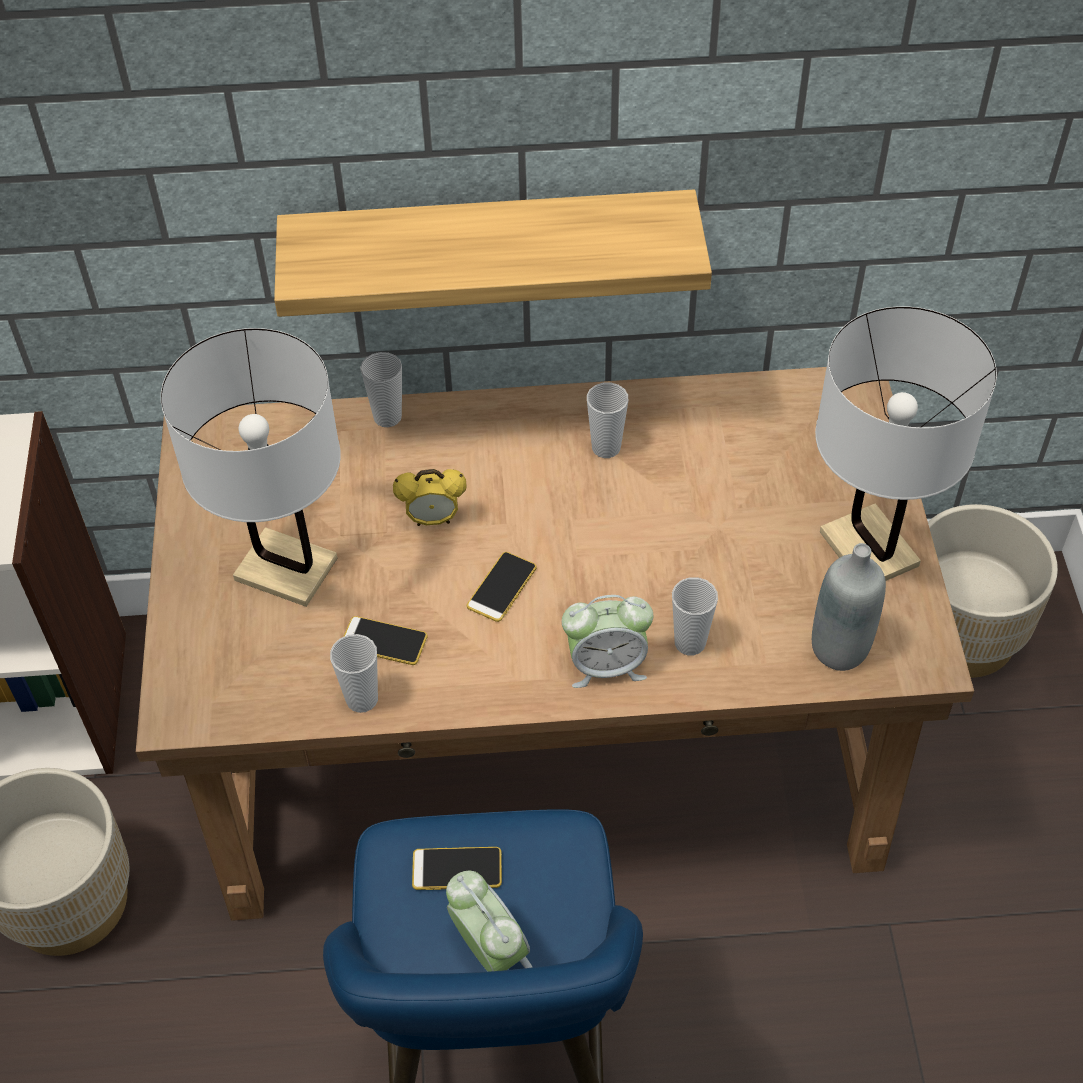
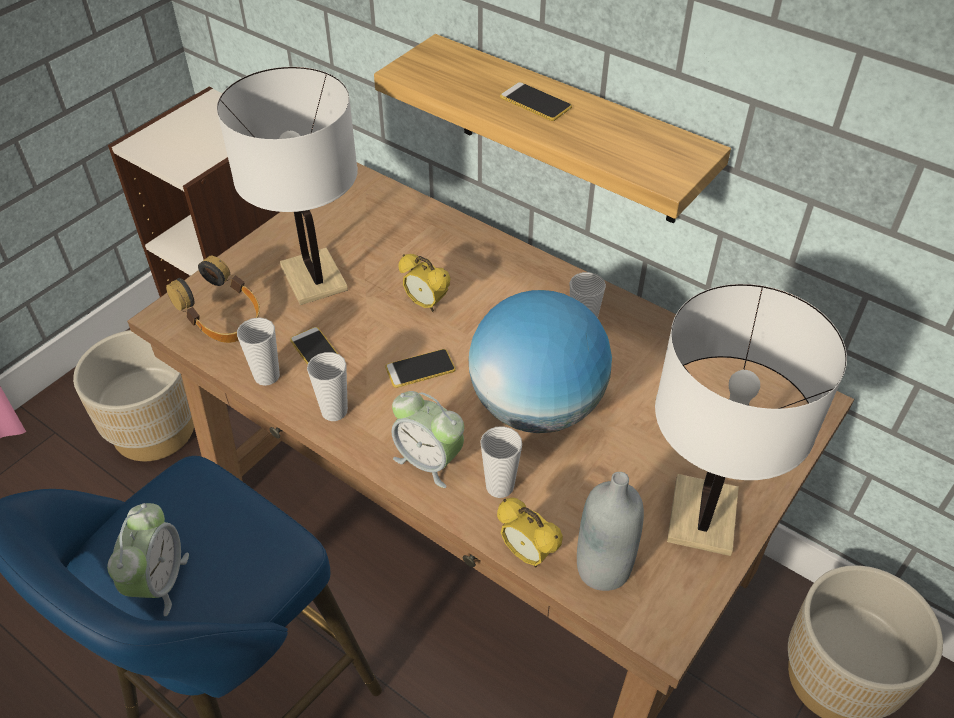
camera: 40 degrees right, 5 degrees down
(246, 678) = (223, 321): none -> headphones
(387, 417) = (466, 232): cup -> cup (334, 411)
(457, 869) = (201, 516): phone -> phone (535, 102)
(644, 549) = (537, 407): none -> globe
(771, 682) = (527, 554): none -> alarm clock

